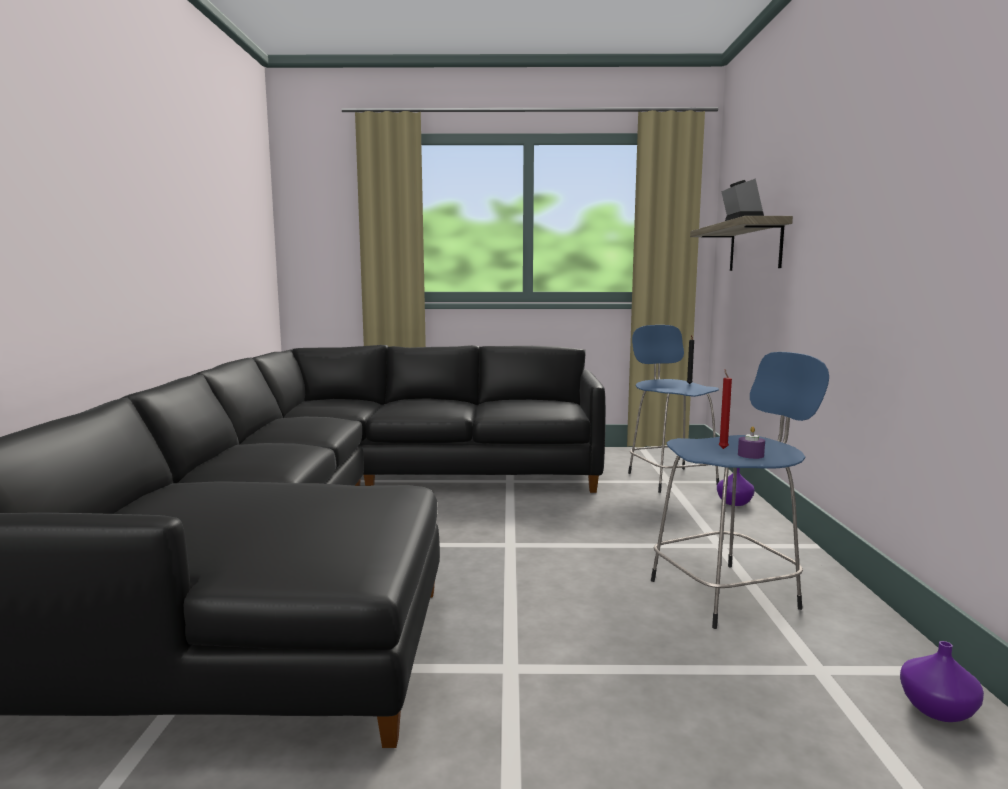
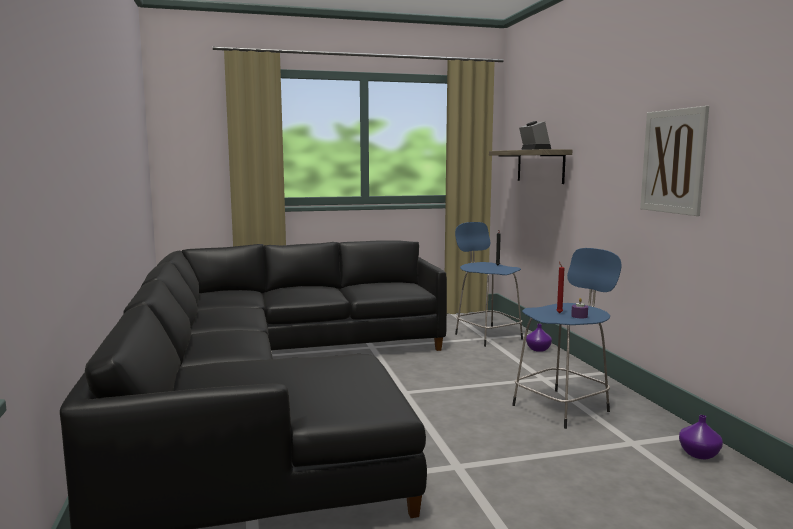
camera: 15 degrees left, 0 degrees up
(930, 208) = (673, 161): none -> picture

